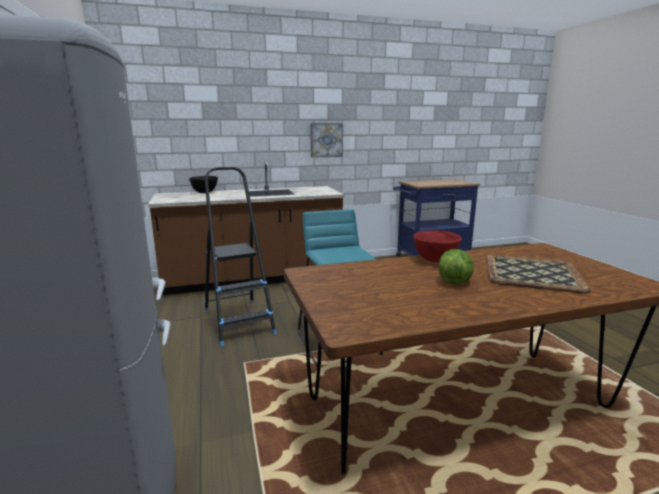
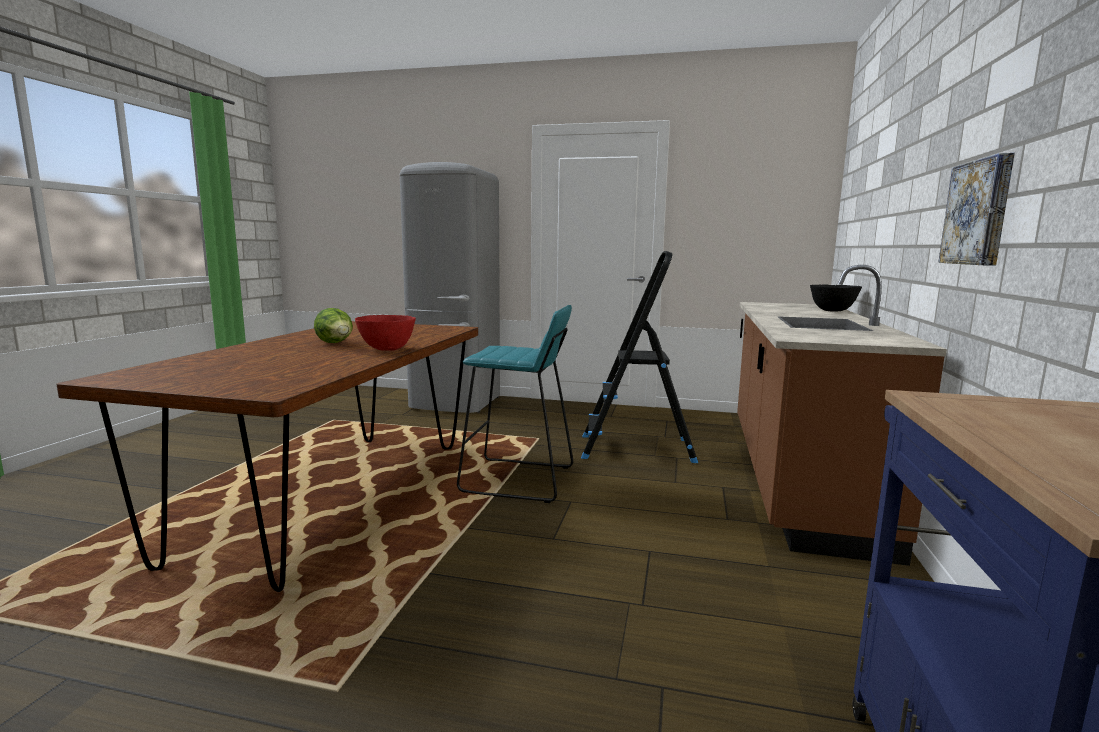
camera: 120 degrees right, 5 degrees down
(531, 273) = (267, 360): tray -> none

